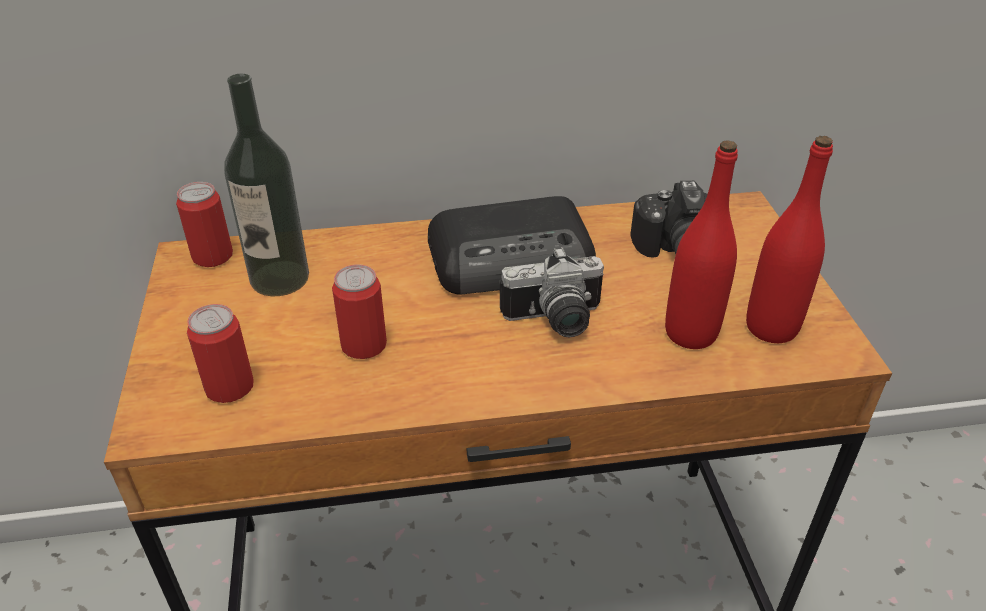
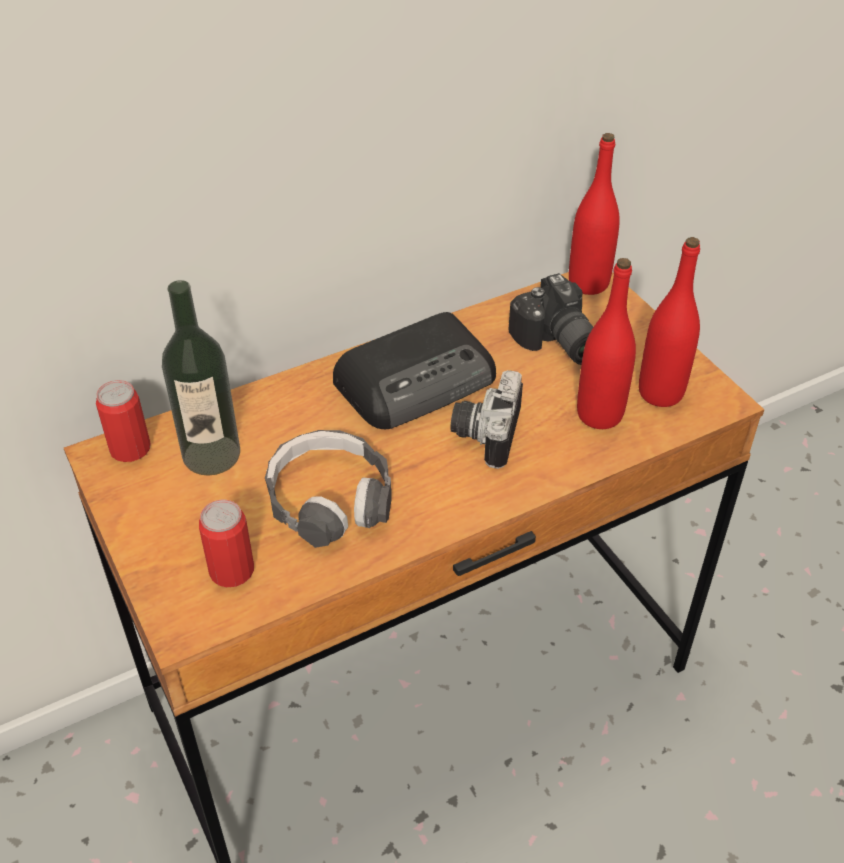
camera: 20 degrees left, 5 degrees up
(364, 345) = (329, 499): can -> headphones
(555, 321) = (484, 433): camera -> camera turned 135 degrees clockwise
(737, 208) = (588, 283): none -> red bottle

